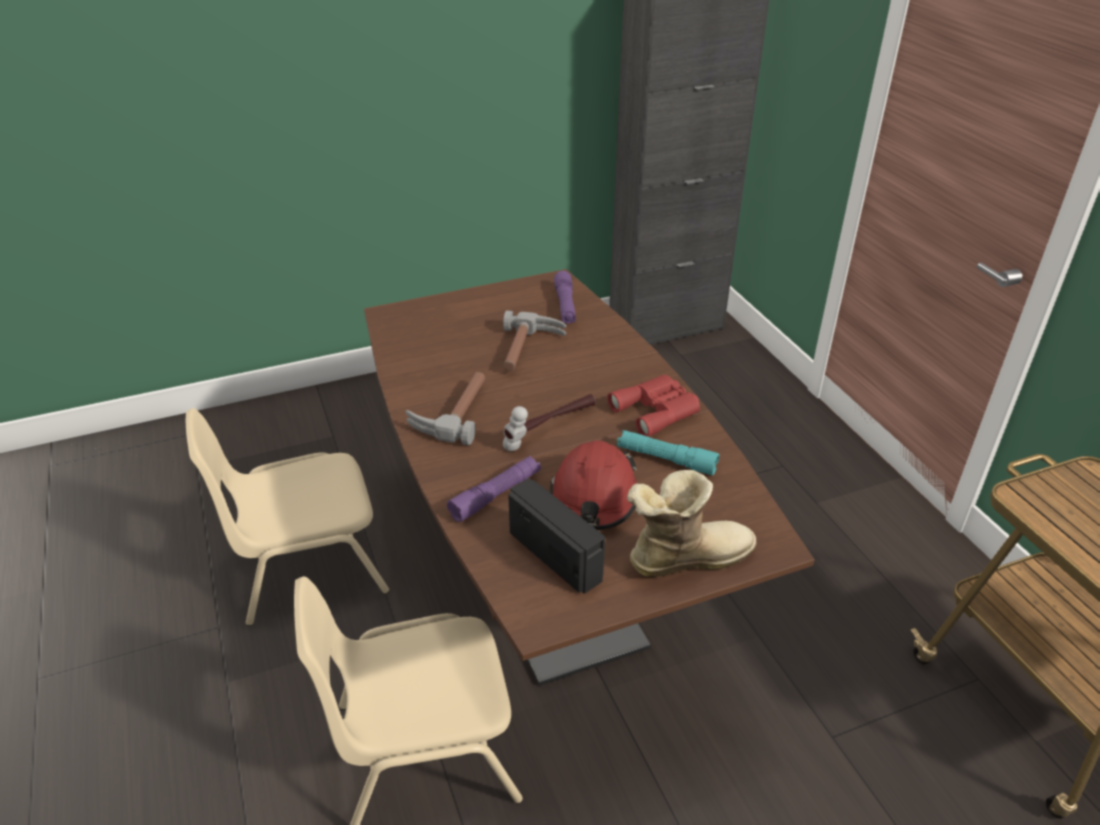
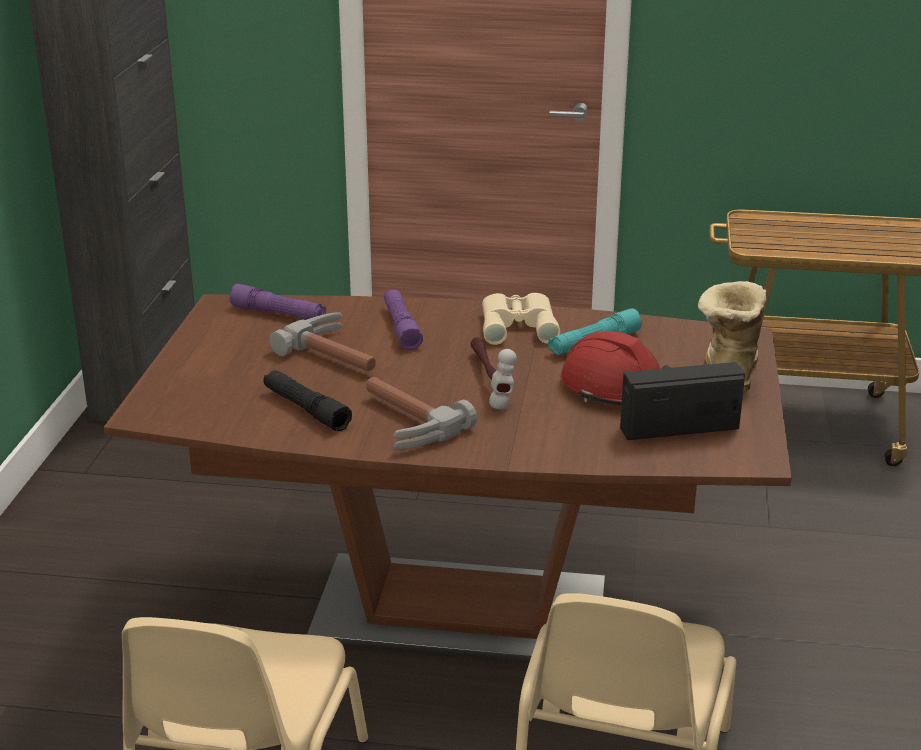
camera: 60 degrees left, 10 degrees down
(440, 367) = (306, 409): none -> black flashlight
(496, 495) = (566, 434): purple flashlight -> purple flashlight (401, 327)
(658, 410) = (518, 325): red binoculars -> beige binoculars

